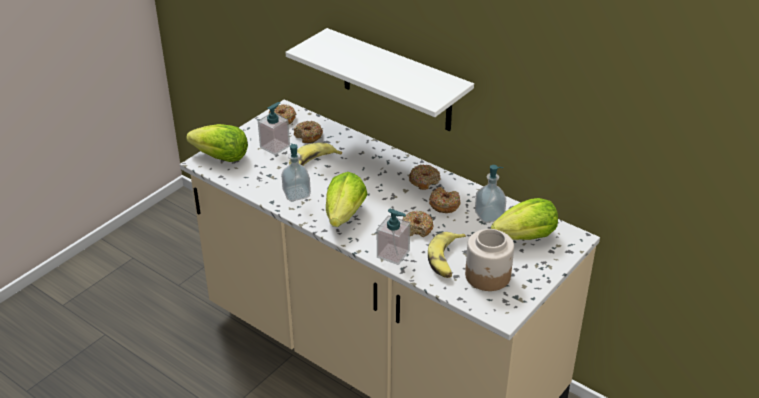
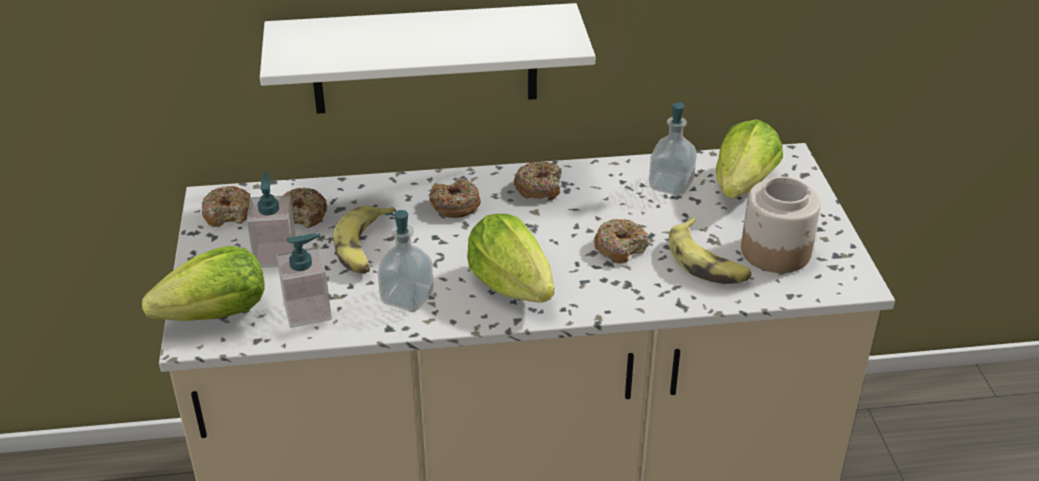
camera: 45 degrees left, 0 degrees up
(393, 254) = (643, 294): soap dispenser -> soap dispenser (308, 311)
(444, 205) = (605, 202): donut -> donut (455, 205)

